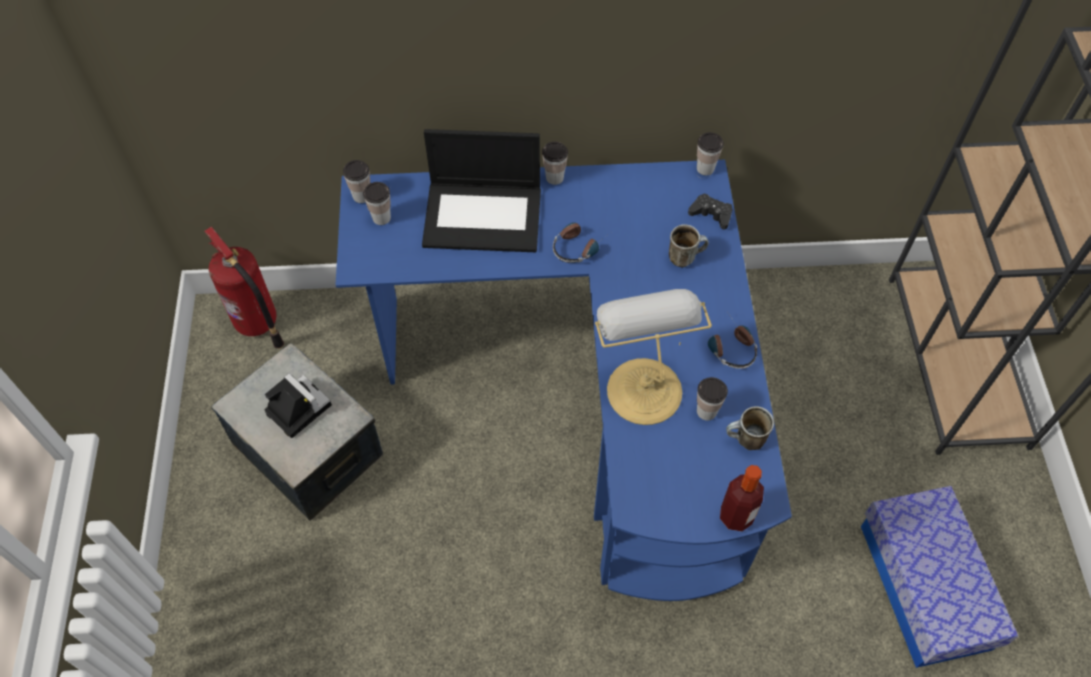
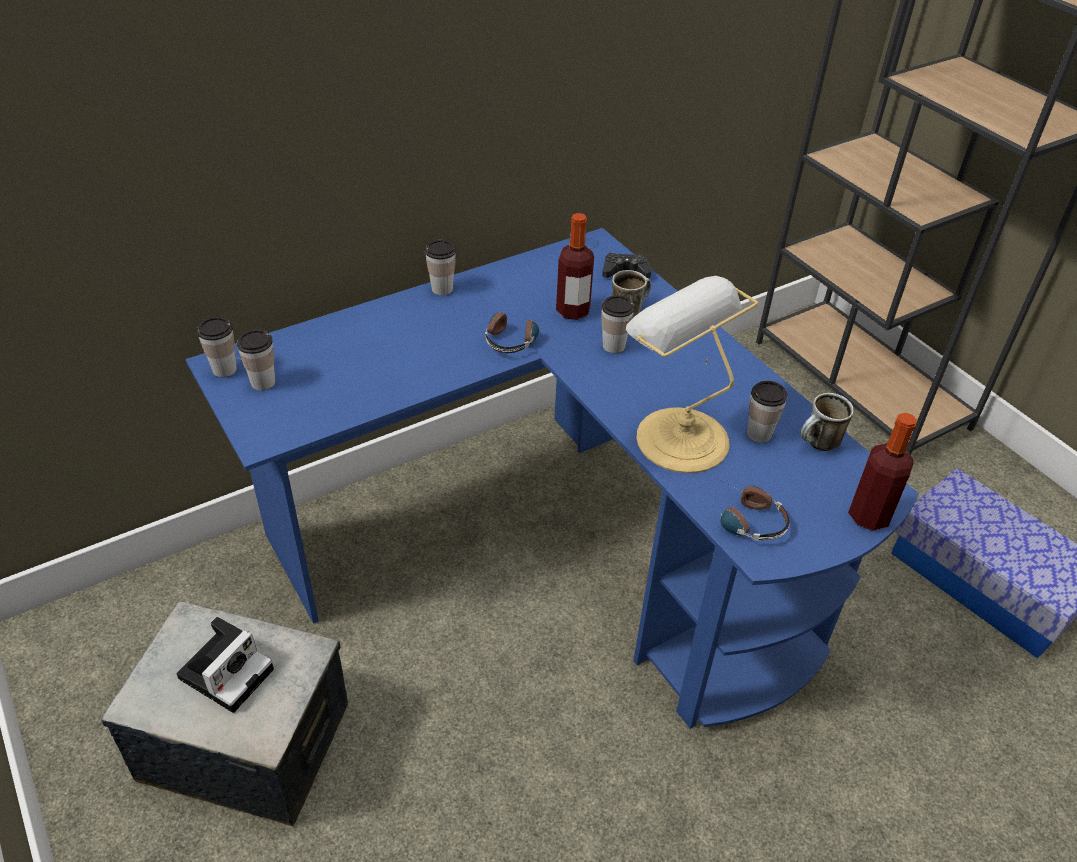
camera: 30 degrees left, 15 degrees down
(257, 324) = (100, 625): fire extinguisher -> none
(296, 408) = (228, 670): camera -> camera turned 105 degrees clockwise
(484, 216) = (387, 344): laptop -> none
(642, 238) = (573, 311): none -> bottle
(705, 168) = (590, 238): cup -> cup (613, 346)
(729, 345) = (732, 370): headphones -> headphones (743, 518)

